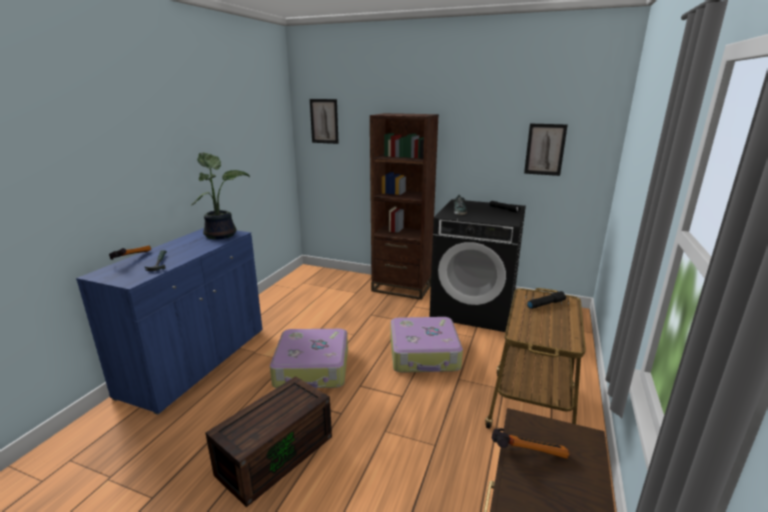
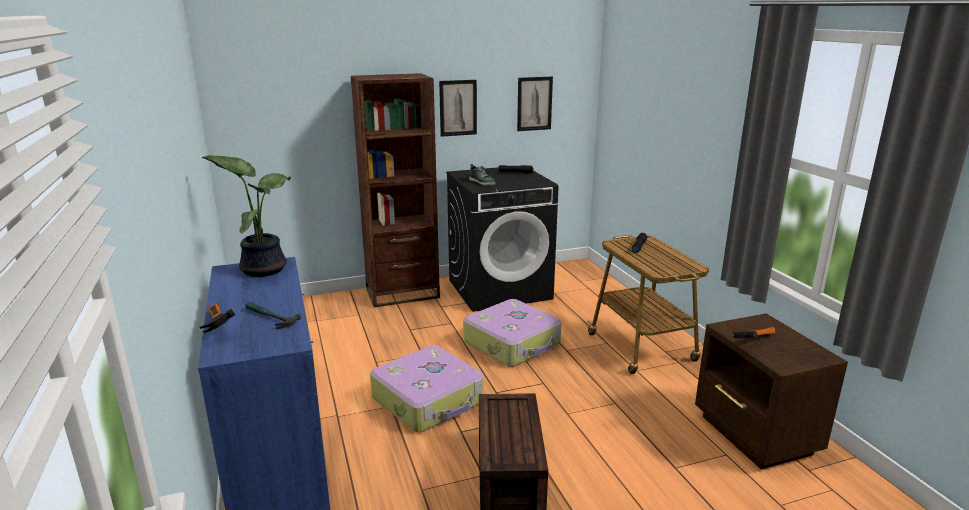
camera: 40 degrees left, 0 degrees up
(324, 121) = (257, 92): picture -> picture (458, 108)

